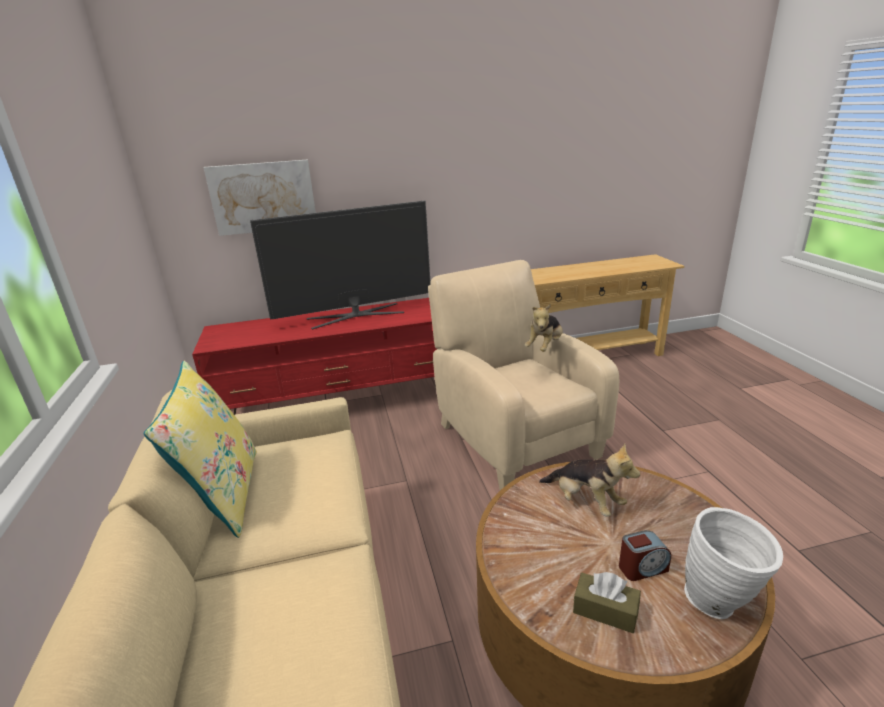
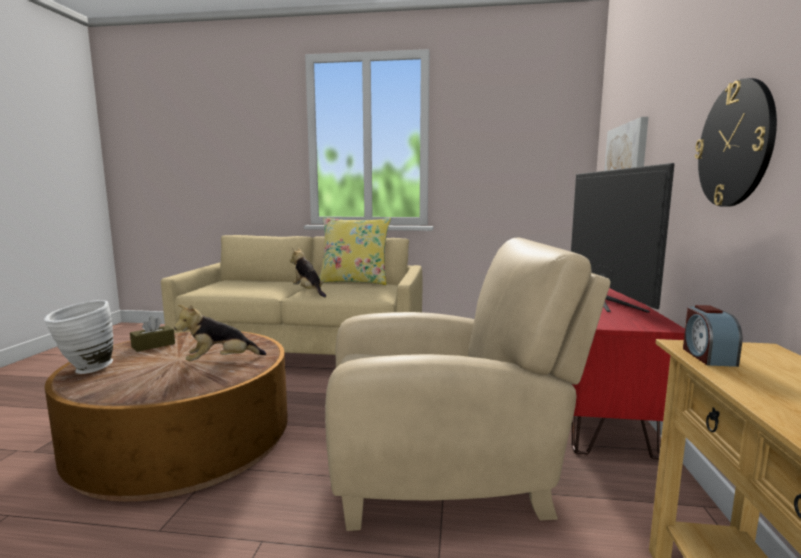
camera: 110 degrees right, 15 degrees down
(446, 187) = (735, 144): none -> wall clock
(545, 347) = (424, 342): plush toy -> plush toy (308, 292)
(642, 568) = (147, 360): alarm clock -> alarm clock (707, 356)

